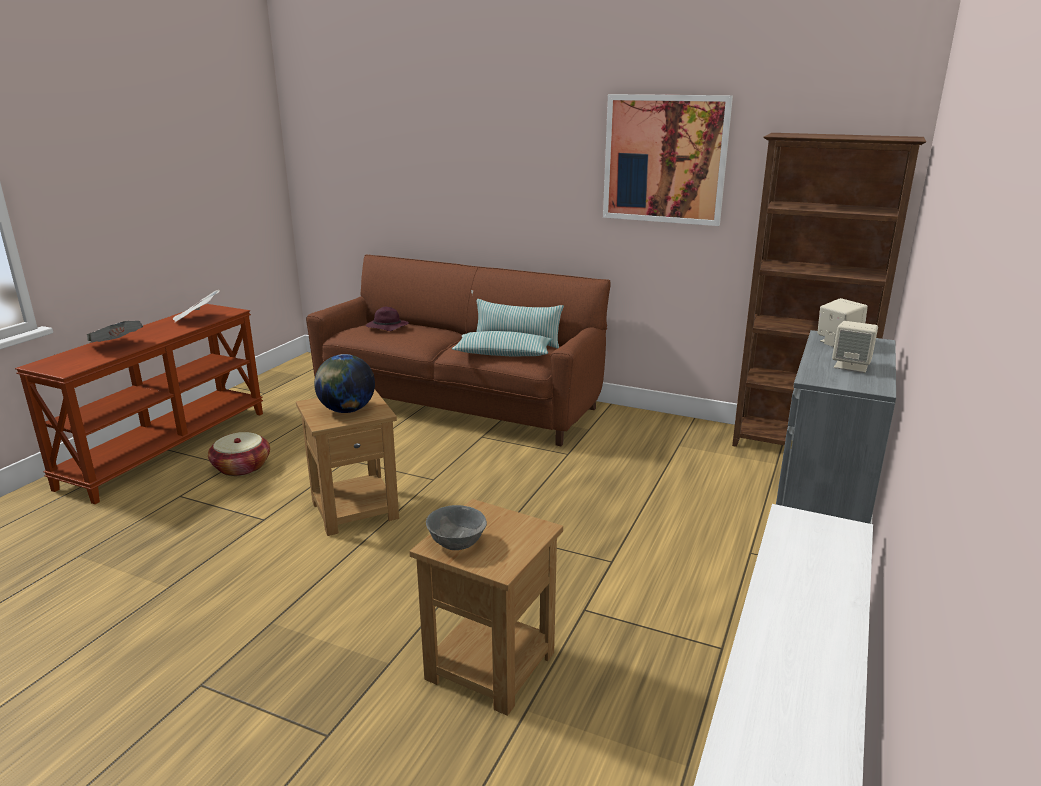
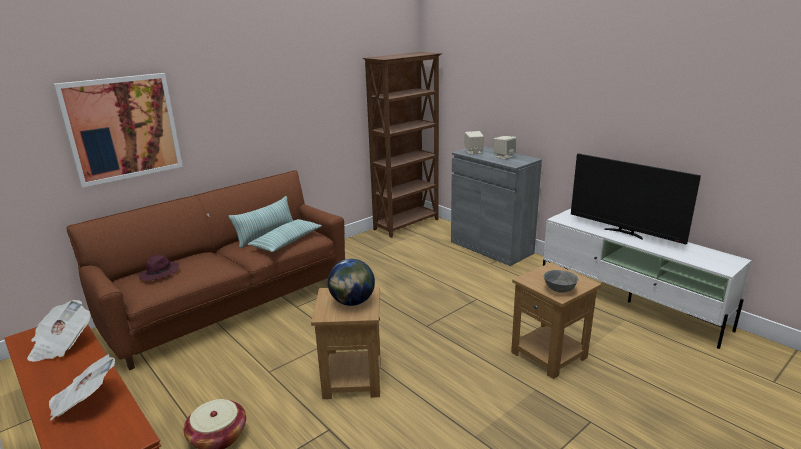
camera: 65 degrees left, 0 degrees up
(664, 159) = (310, 82): picture -> picture (122, 128)
(806, 605) = (625, 233): none -> television

